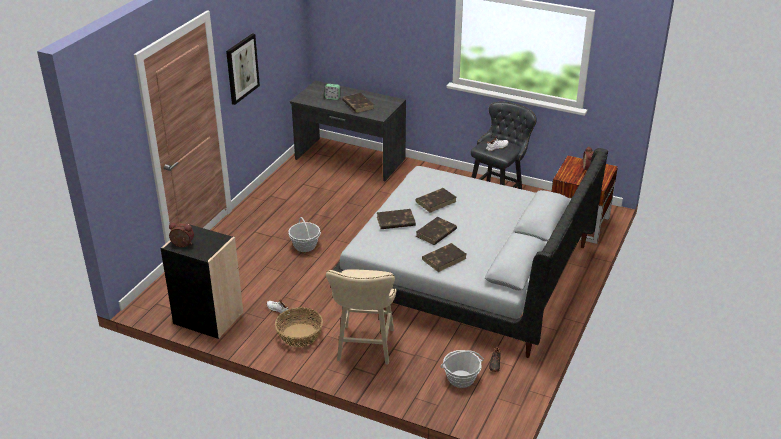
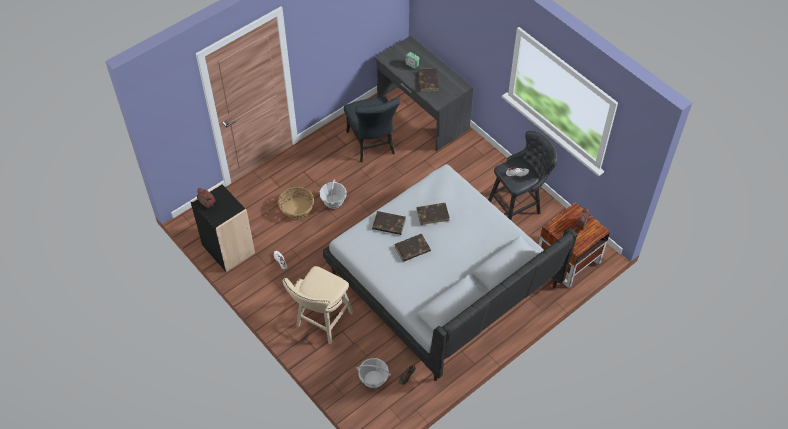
camera: 25 degrees right, 20 degrees up
(242, 68) = (319, 40): picture -> none
(299, 335) = (283, 291): basket -> basket (297, 208)
(315, 193) = (372, 145): none -> grey chair
(444, 259) = (402, 279): brown book -> none

